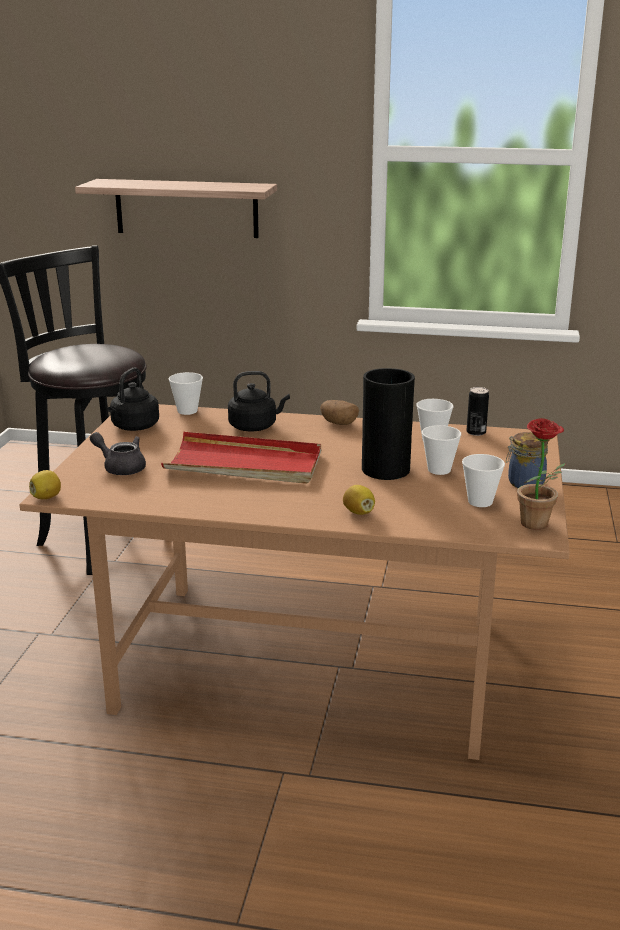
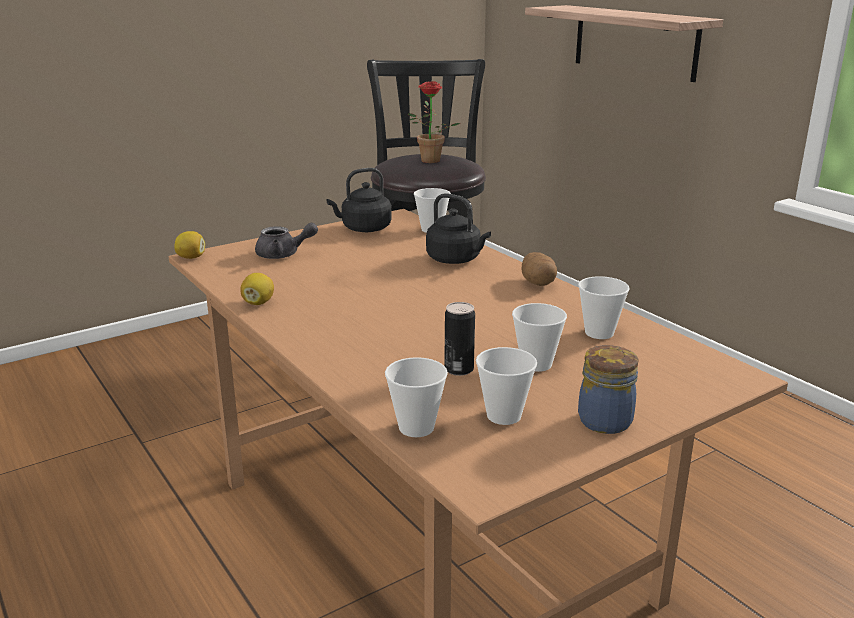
camera: 45 degrees right, 0 degrees up
(121, 467) = (283, 255): grey teapot -> grey teapot turned 105 degrees clockwise
(244, 464) = (373, 287): red tray -> none
(358, 512) = (363, 368): lemon -> lemon (258, 303)
(385, 469) = (483, 340): vase -> none
(455, 527) = (416, 427): none -> cup
(476, 432) = (670, 343): can -> can (459, 369)
(538, 526) = (506, 474): potted plant -> potted plant (429, 161)

